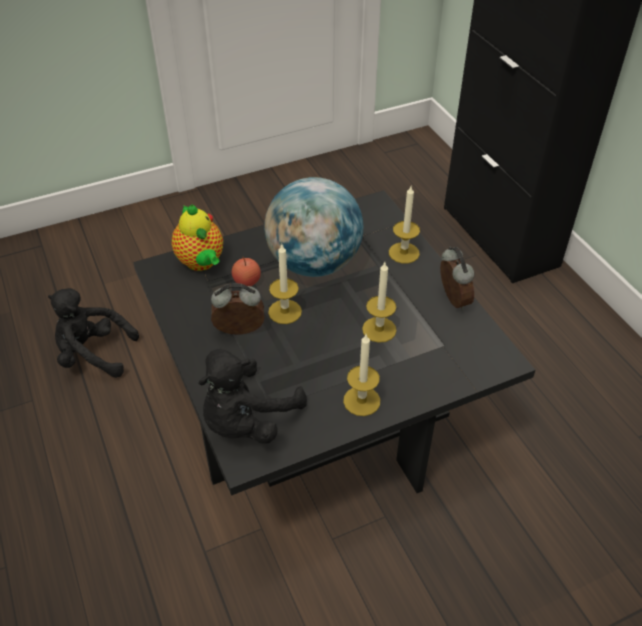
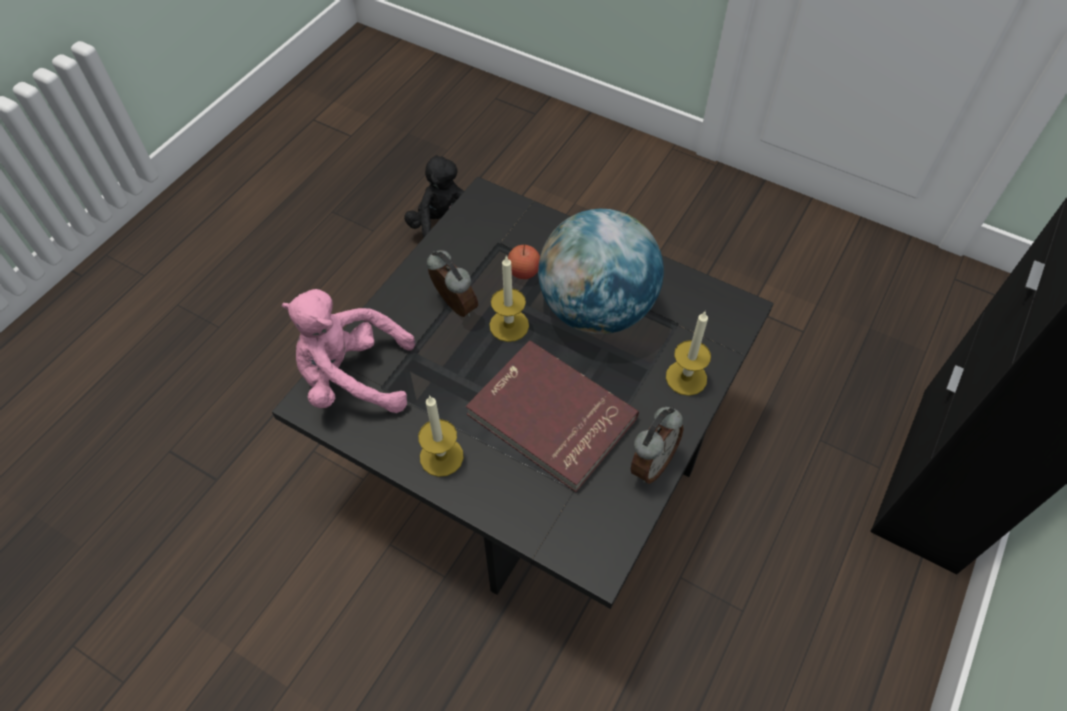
camera: 55 degrees right, 10 degrees up
(201, 263) = (518, 223): teapot -> none
(247, 421) = (352, 378): black plush toy -> pink plush toy
(379, 329) = (550, 418): candle -> red book

